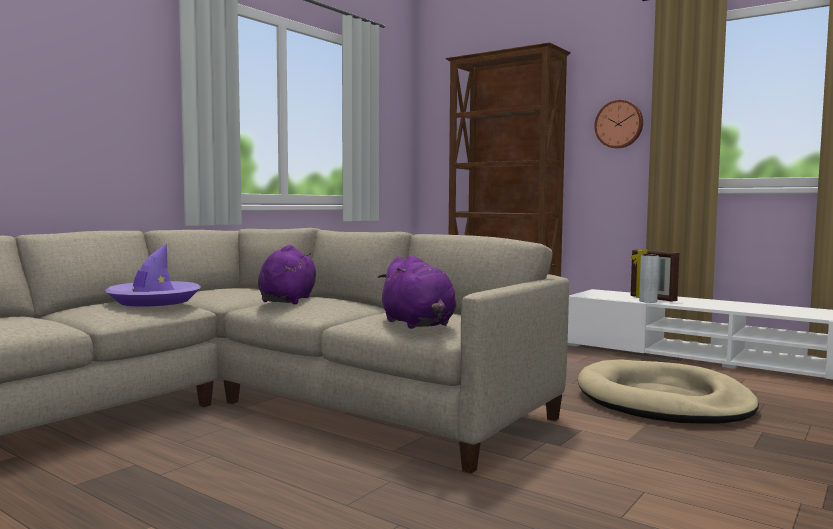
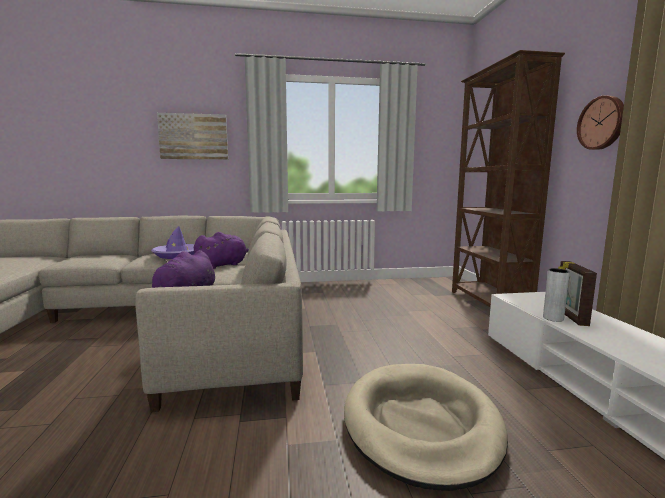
camera: 45 degrees right, 5 degrees up
(76, 80) = (194, 137): none -> picture

